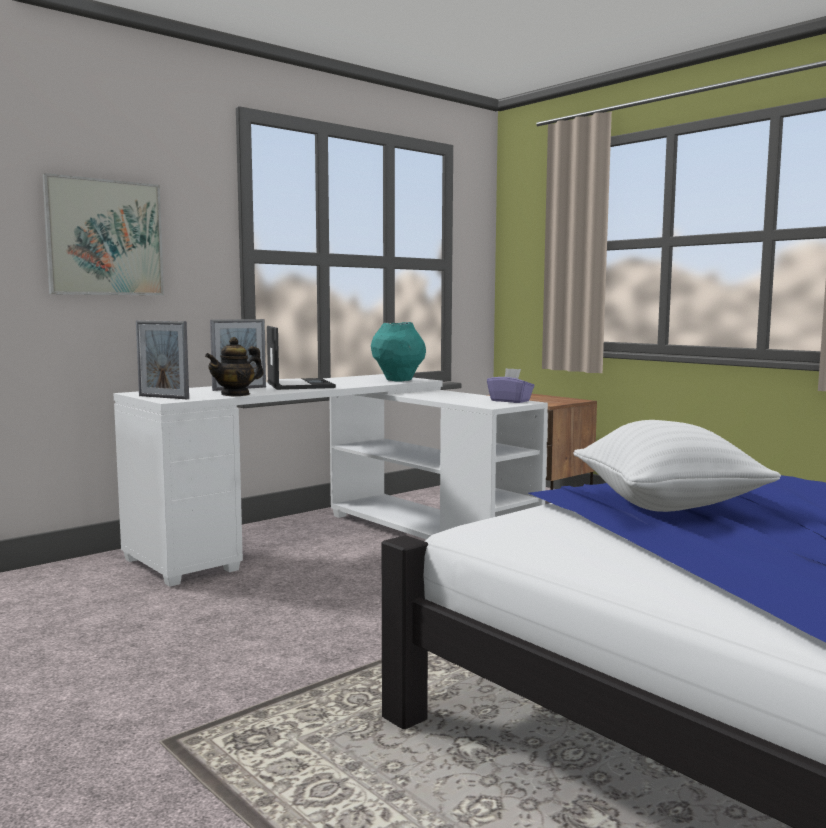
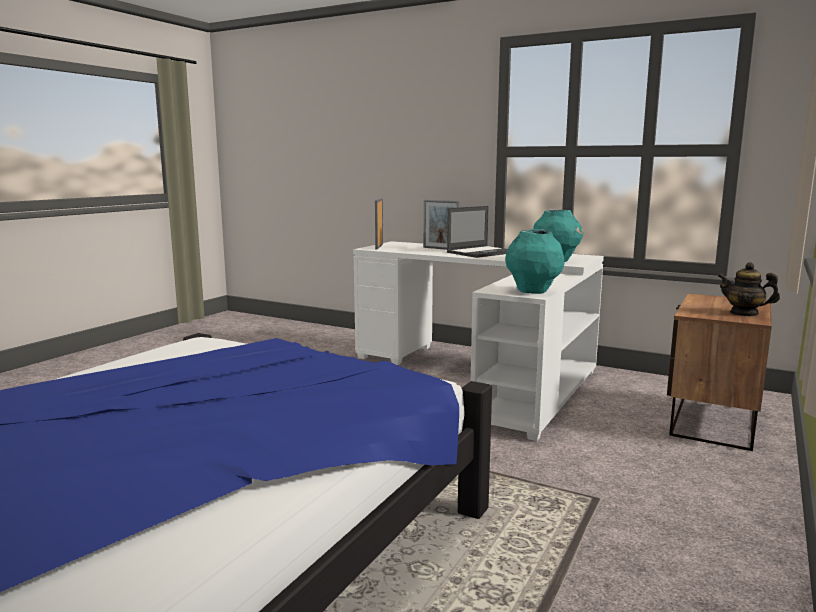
camera: 70 degrees right, 5 degrees up
(105, 237) = (408, 145): picture -> none
(235, 394) = (408, 251): teapot -> teapot (744, 313)
(510, 401) = (533, 292): purple tissue box -> turquoise vase
(667, 505) = (244, 366): white pillow -> none

